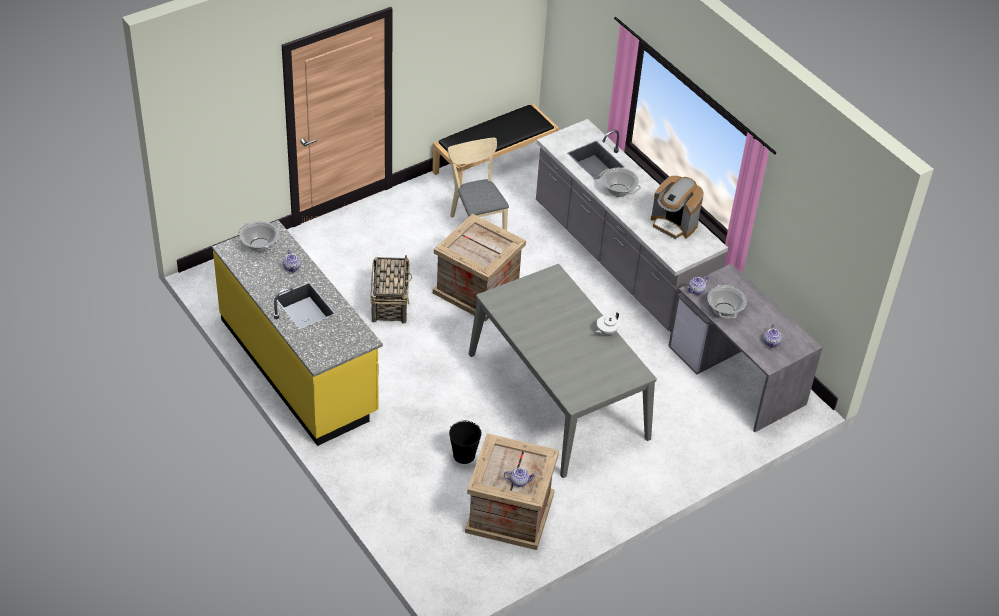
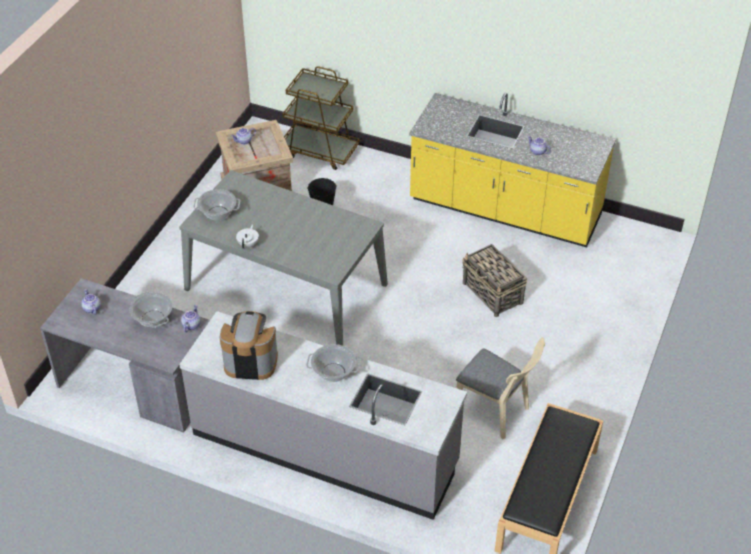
camera: 150 degrees right, 0 degrees up
(259, 245) = (583, 155): cooking pot -> cooking pot (218, 213)
(410, 527) = (320, 151): none -> brown cart
(477, 289) = (433, 344): crate -> none

